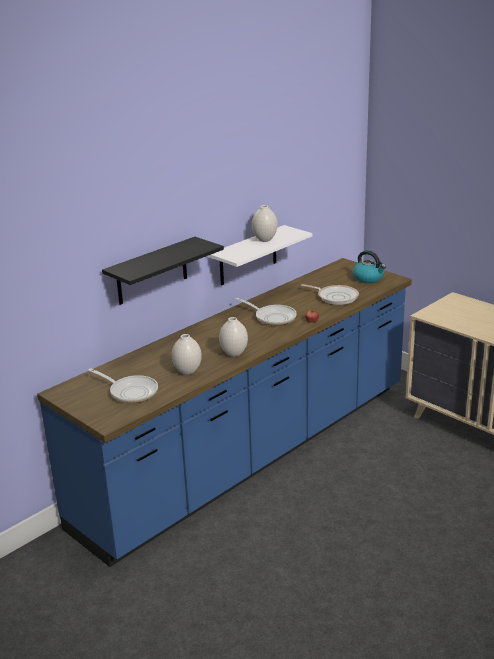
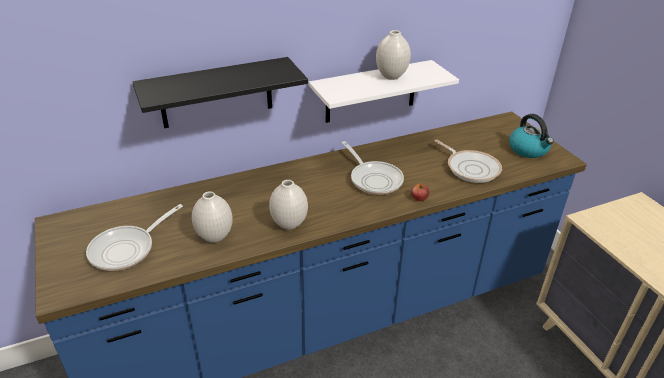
camera: 20 degrees right, 10 degrees up
(130, 392) = (127, 249): frying pan -> frying pan turned 75 degrees clockwise

